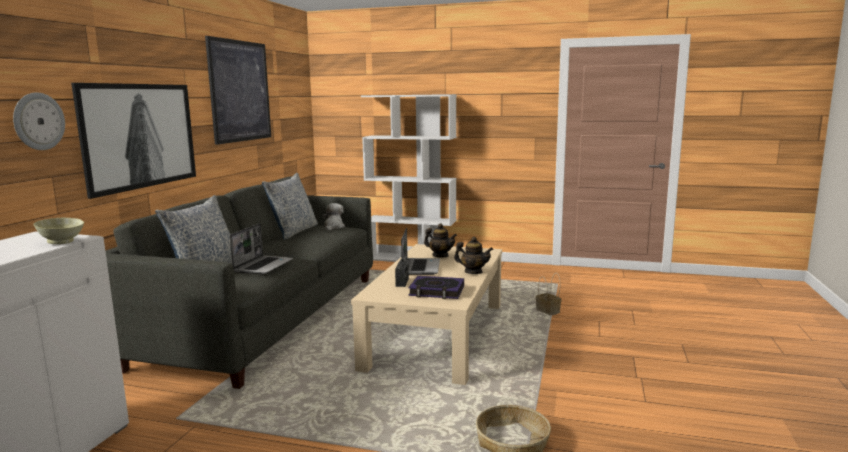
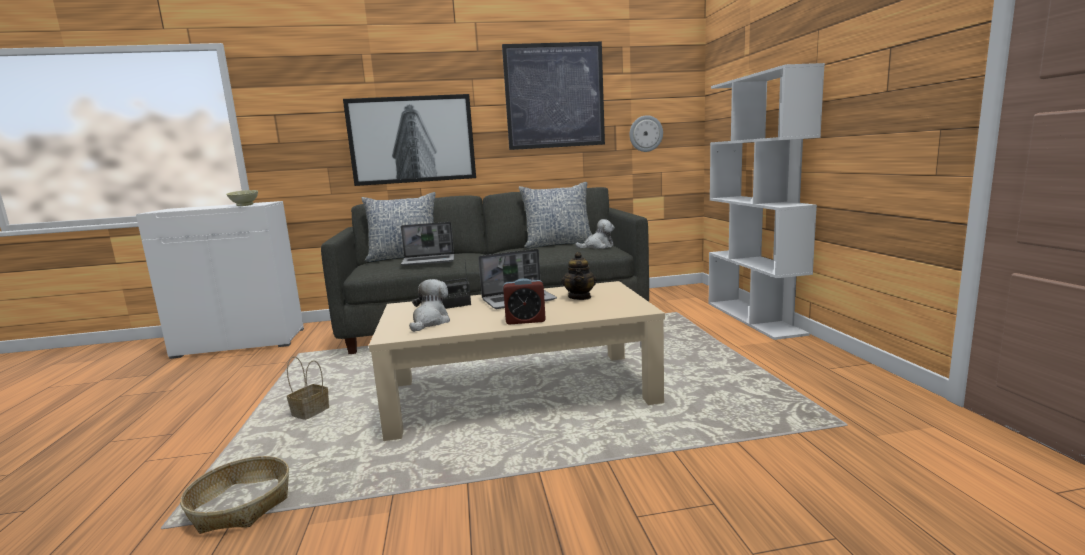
camera: 65 degrees right, 0 degrees up
(38, 121) = (315, 128): wall clock -> wall clock (645, 133)
(436, 291) = (430, 322): book -> plush toy
(473, 272) = (525, 321): teapot -> alarm clock
(548, 311) = (693, 444): basket -> basket (310, 413)

